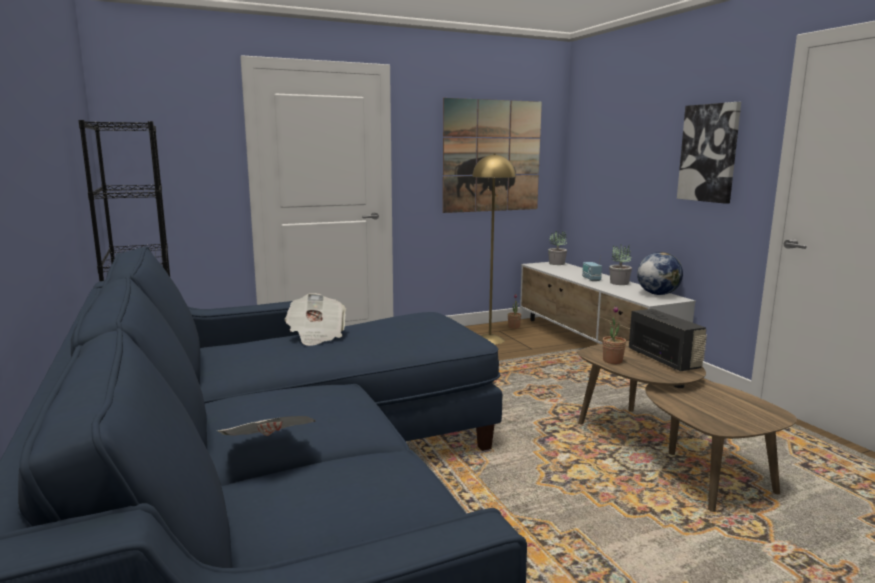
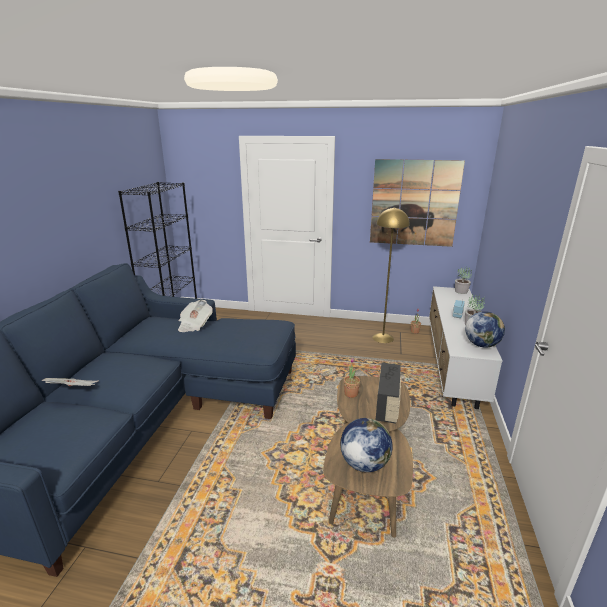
camera: 35 degrees right, 10 degrees up
(709, 153) = (531, 239): picture -> none
(725, 412) = (364, 463): none -> globe

